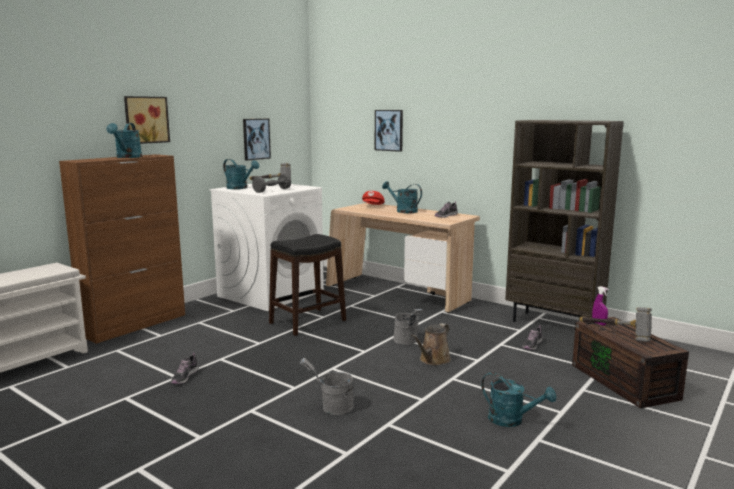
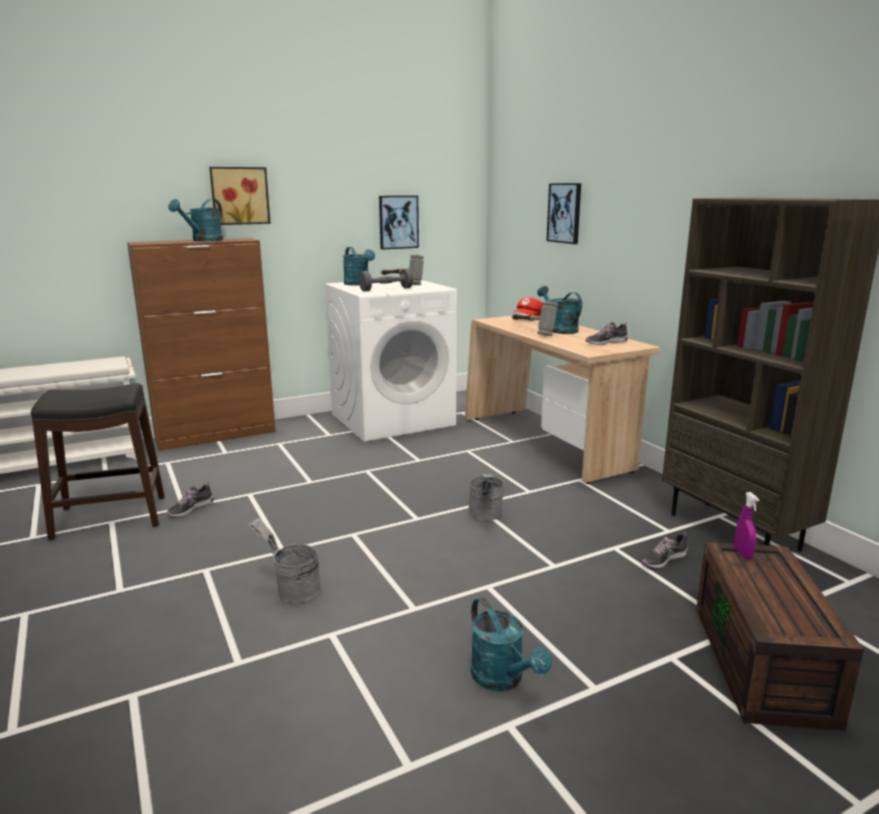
camera: 25 degrees right, 5 degrees up
(307, 321) = (393, 463): black stool -> black stool (109, 517)
(433, 360) = (491, 551): brown watering can -> none
(616, 335) = (751, 582): hammer -> hammer (532, 331)

